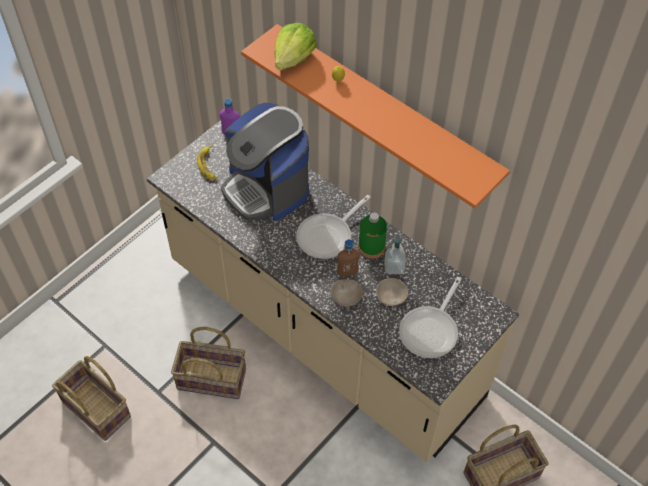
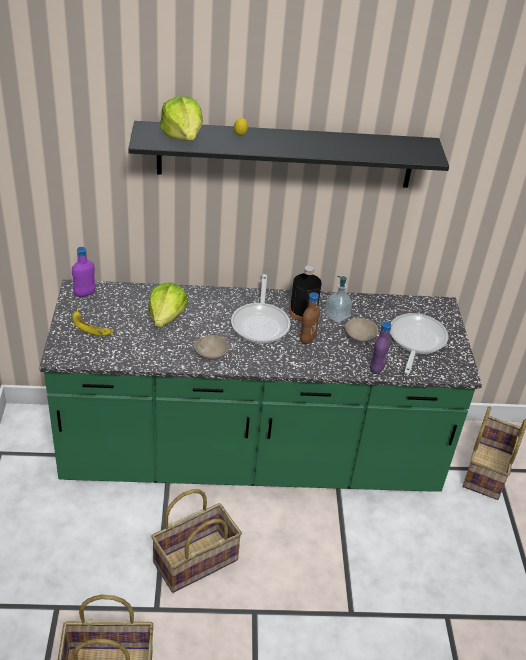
camera: 45 degrees left, 15 degrees down
(266, 188) = (166, 317): coffee machine -> lettuce
(322, 331) = (250, 459): beige counter -> green counter
(345, 298) = (328, 357): beige bowl -> beige bowl (211, 354)
(371, 247) = (303, 312): green bottle -> black bottle
(371, 332) = (376, 368): none -> purple bottle
(385, 112) = (285, 155): orange shelf -> black shelf
(431, 330) = (415, 341): frying pan -> frying pan turned 150 degrees counterclockwise

